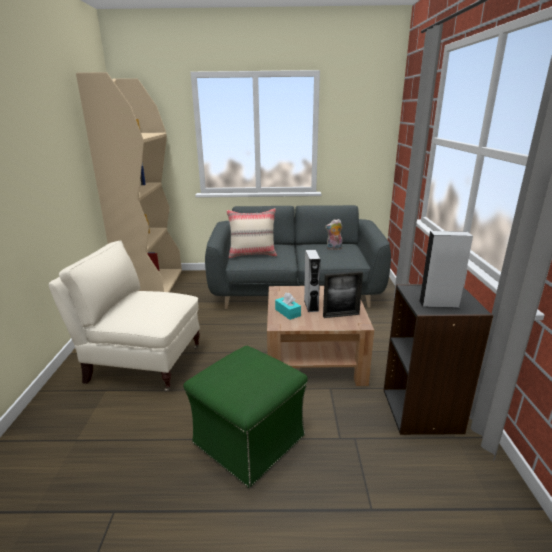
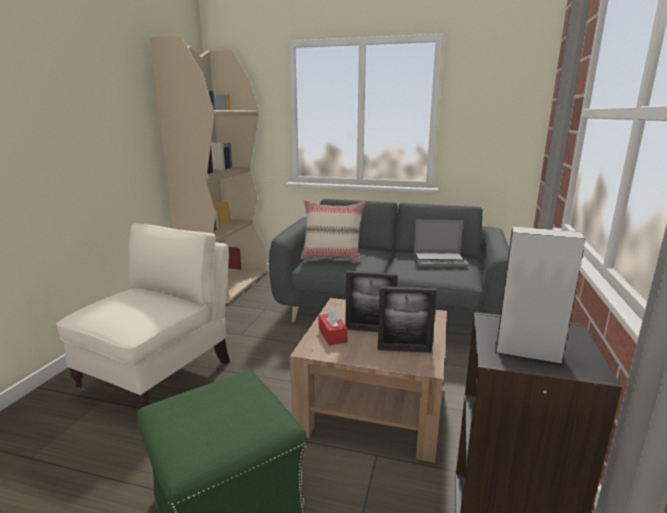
camera: 15 degrees right, 5 degrees down
(142, 363) = (161, 374): beige armchair -> beige armchair turned 90 degrees clockwise
(287, 312) = (332, 335): turquoise tissue box -> red tissue box
(311, 305) = (369, 330): grey speaker -> picture frame
(334, 248) = (440, 261): plush toy -> laptop

